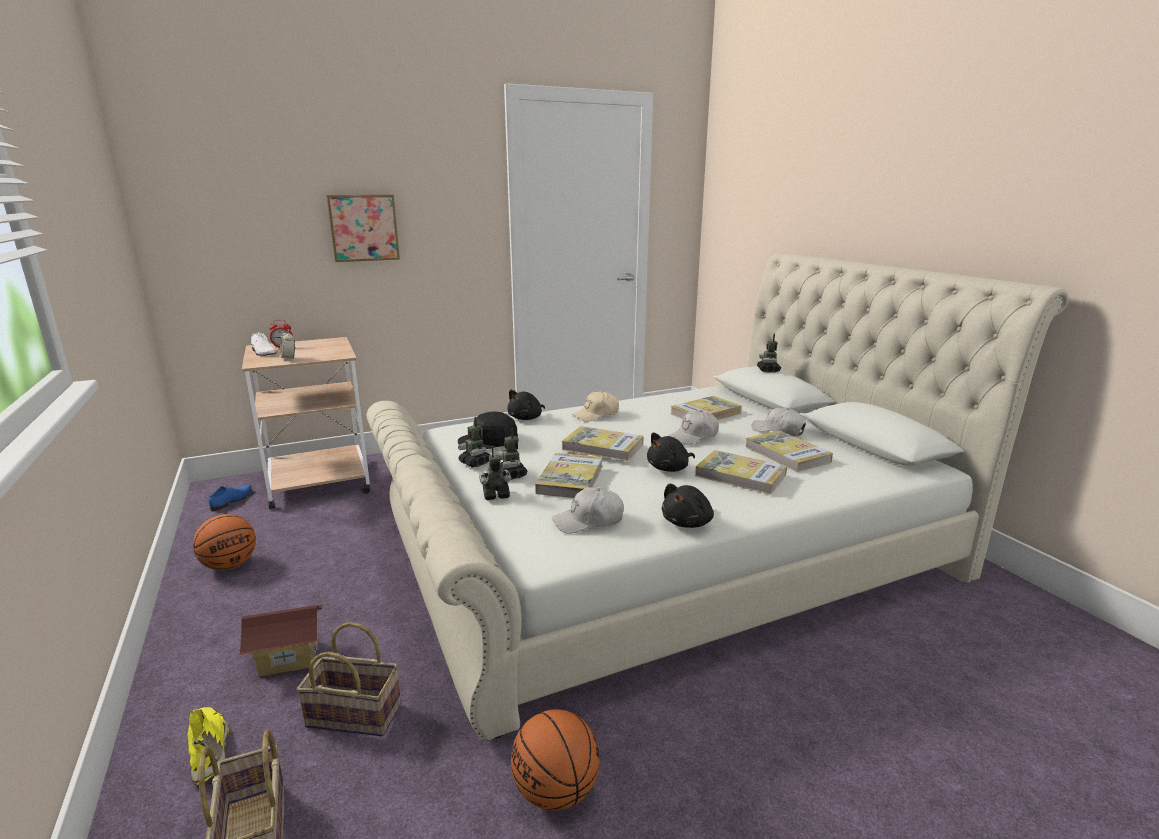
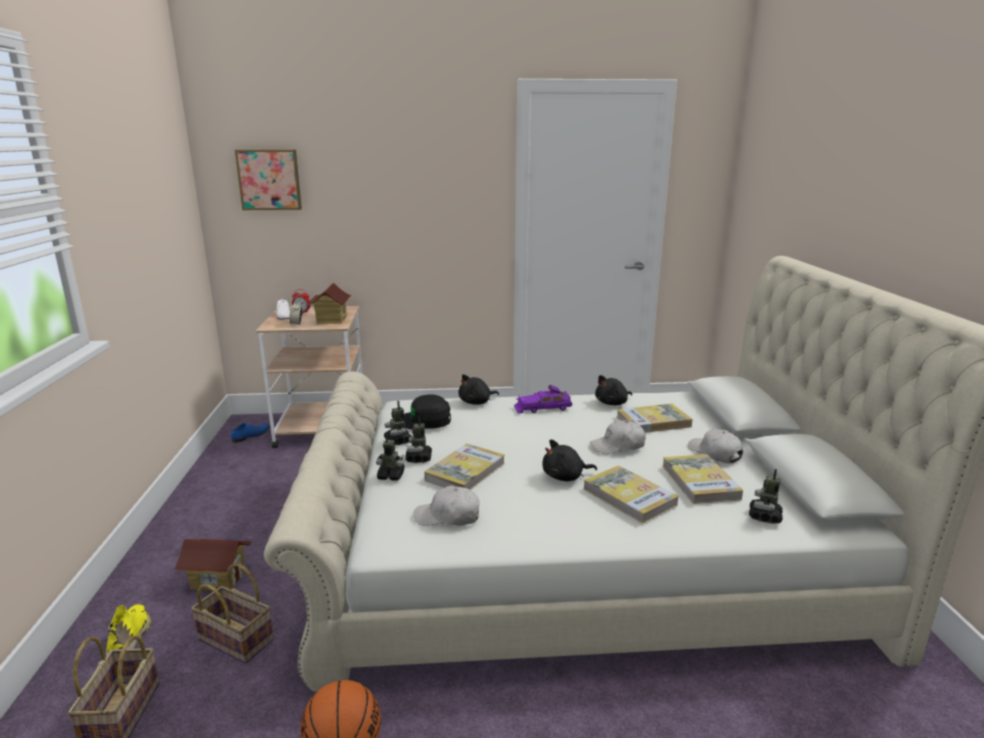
camera: 20 degrees right, 0 degrees up
(230, 565) = (220, 492): basketball -> none
(327, 351) = (331, 320): none -> toy house
(363, 228) = (379, 211): picture -> picture (269, 179)
(596, 415) = (542, 408): beige cap -> purple toy car
(603, 447) = (519, 443): book -> none
(688, 522) = (536, 537): black plush toy -> black plush toy (612, 403)
(768, 370) = (739, 384): toy robot -> toy robot (764, 516)

